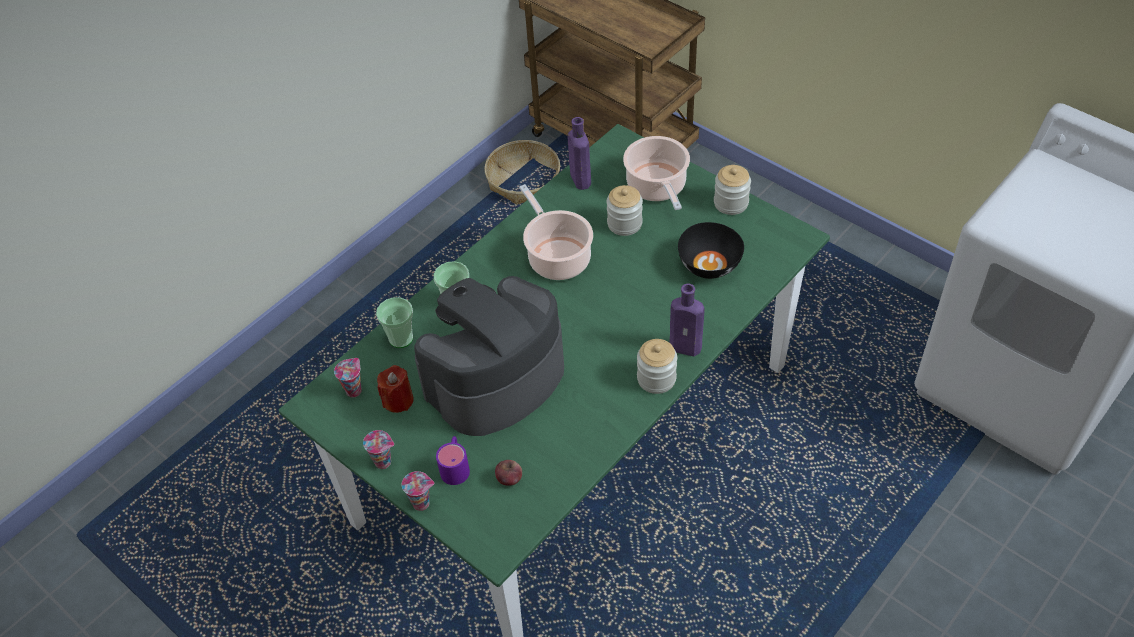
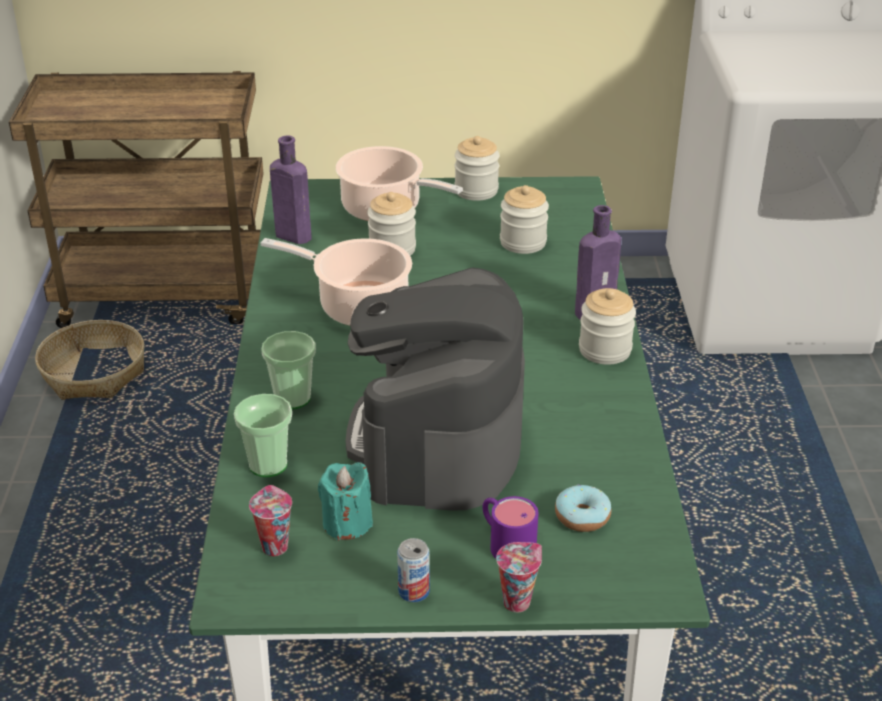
camera: 45 degrees left, 15 degrees down
(384, 462) = (414, 591): cup -> can
(398, 400) = (347, 523): red candle -> turquoise candle
(509, 478) = (582, 516): apple -> donut
(708, 264) = (523, 242): black bowl -> jar

